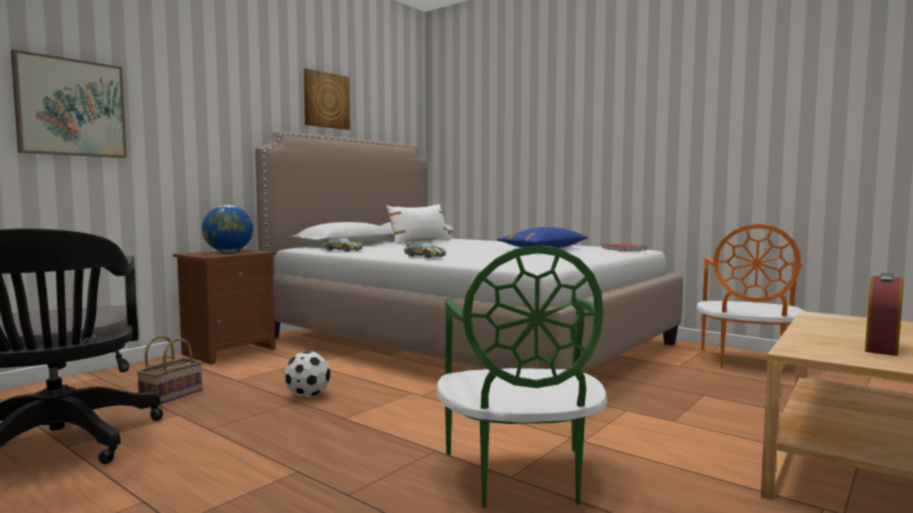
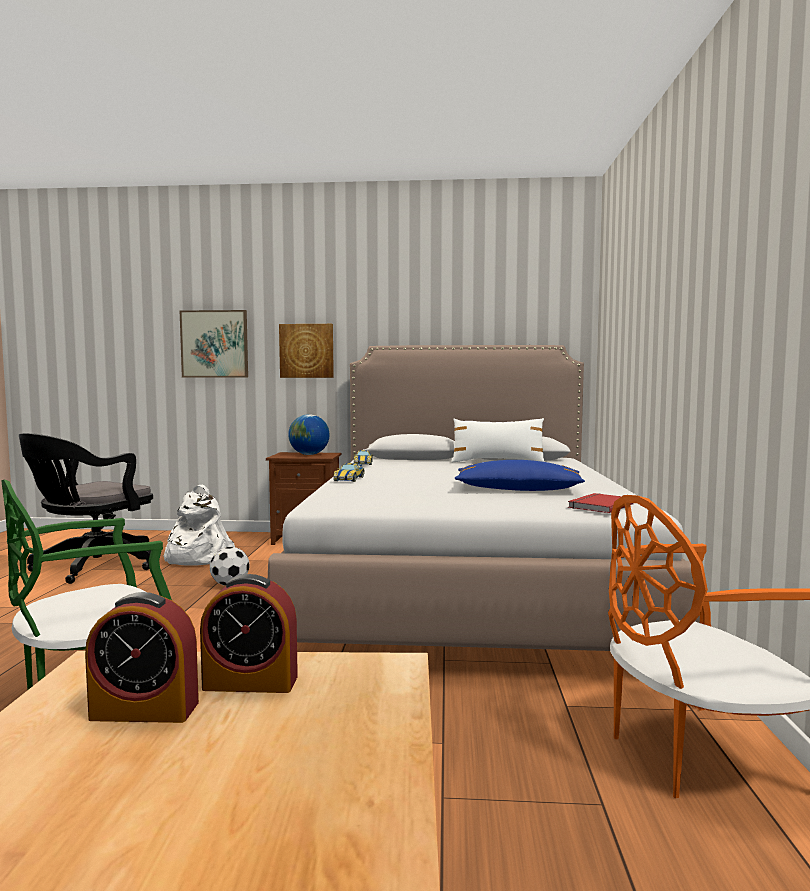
camera: 55 degrees right, 0 degrees up
(172, 395) = (195, 558): basket -> white backpack
(326, 100) = (441, 308): picture -> picture (306, 351)
(840, 332) = (250, 682): none -> alarm clock

